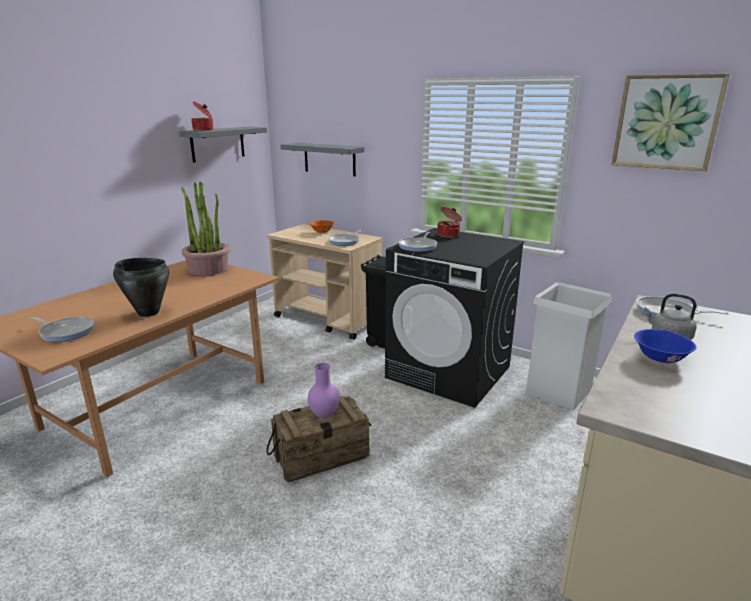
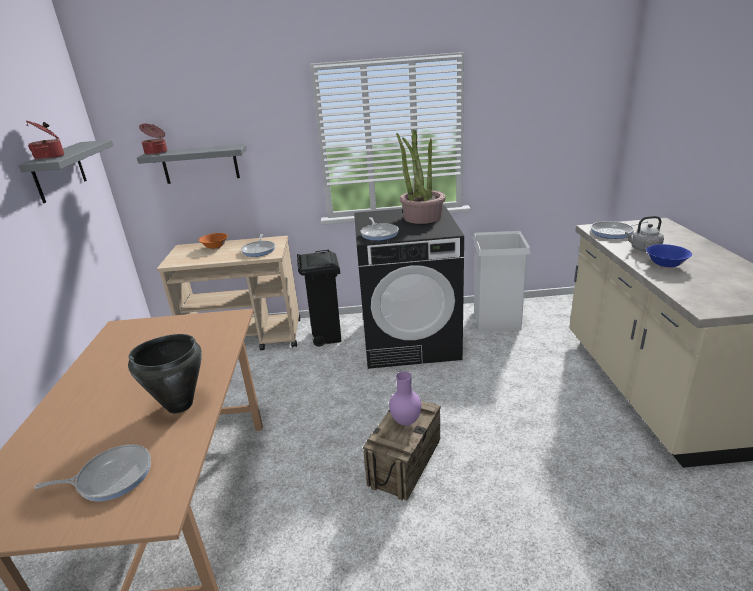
camera: 35 degrees left, 5 degrees up
(208, 269) = (155, 329): potted plant -> potted plant (422, 217)
(448, 235) = (380, 216): cooking pot -> cooking pot (157, 153)
(666, 122) = (535, 85): picture -> none

